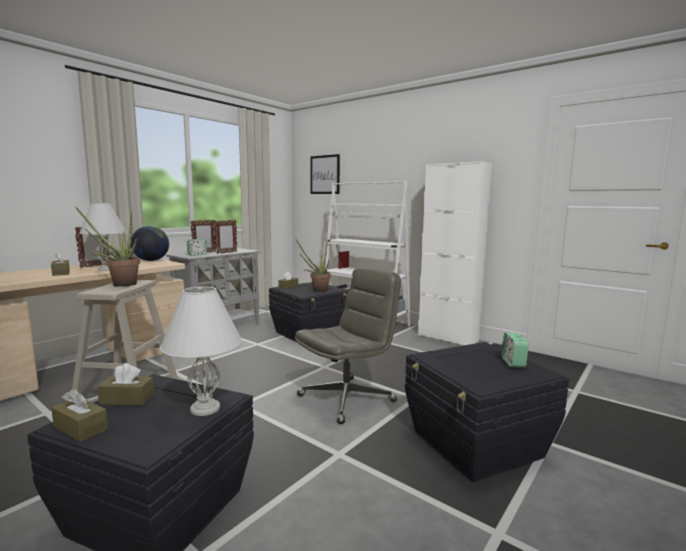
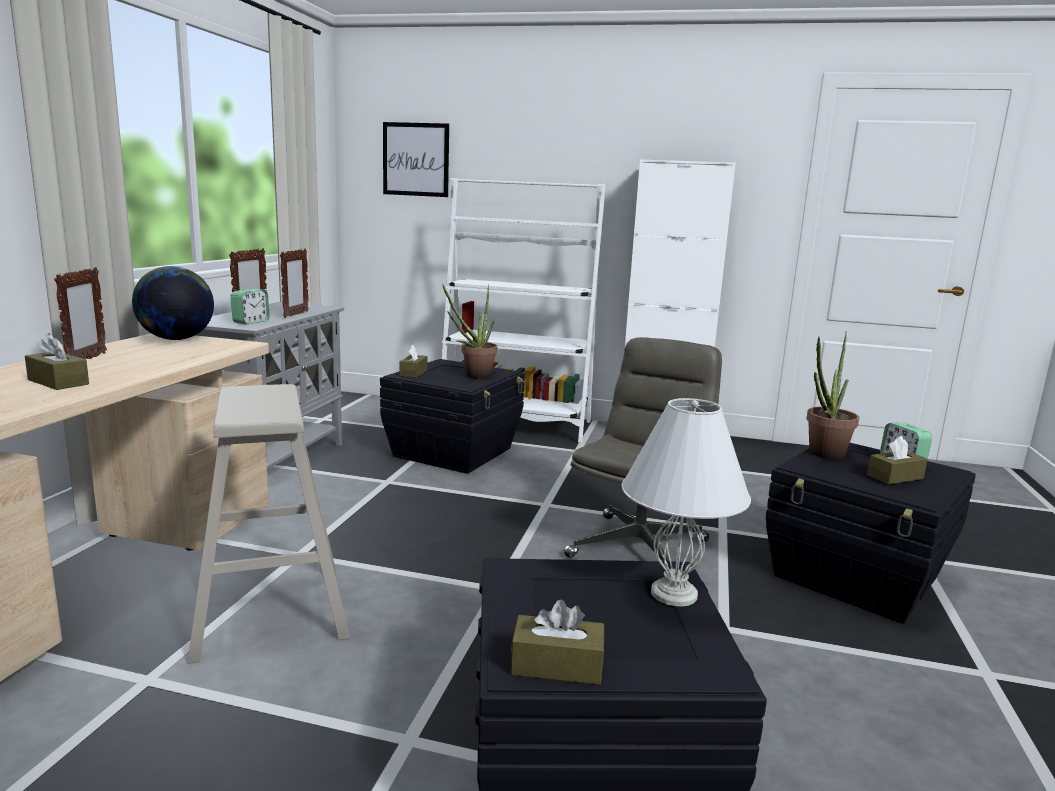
camera: 25 degrees left, 5 degrees up
(106, 269) = (139, 366): white table lamp -> none
(119, 284) = (251, 398): potted plant -> potted plant (823, 455)
(127, 399) = (534, 606): brown tissue box -> brown tissue box (895, 477)

